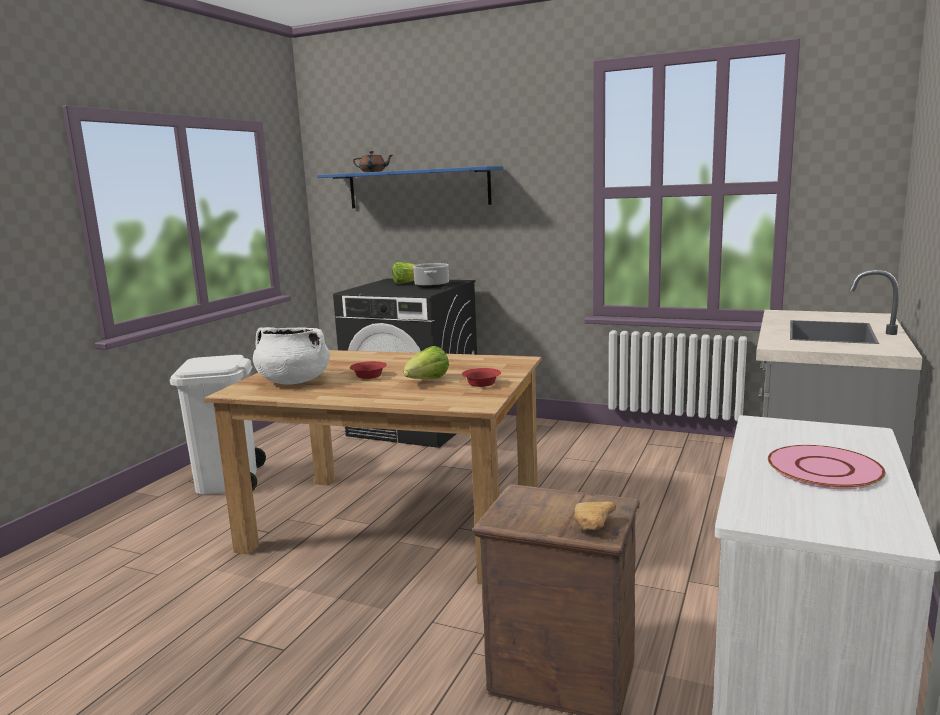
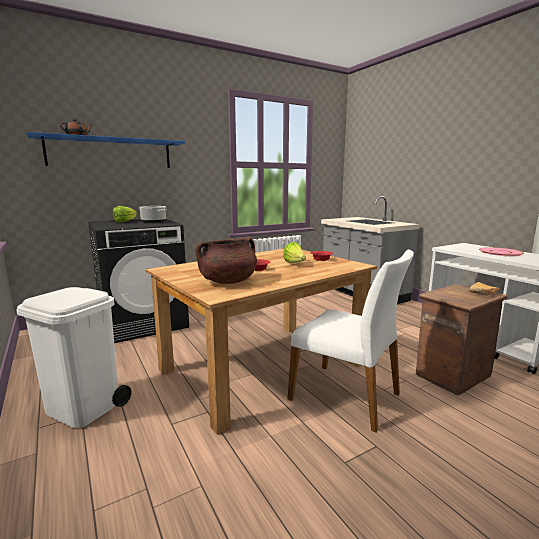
camera: 55 degrees left, 0 degrees up
(293, 381) = (228, 281): white cooking pot -> brown cooking pot
(382, 598) = (346, 396): none -> white chair

